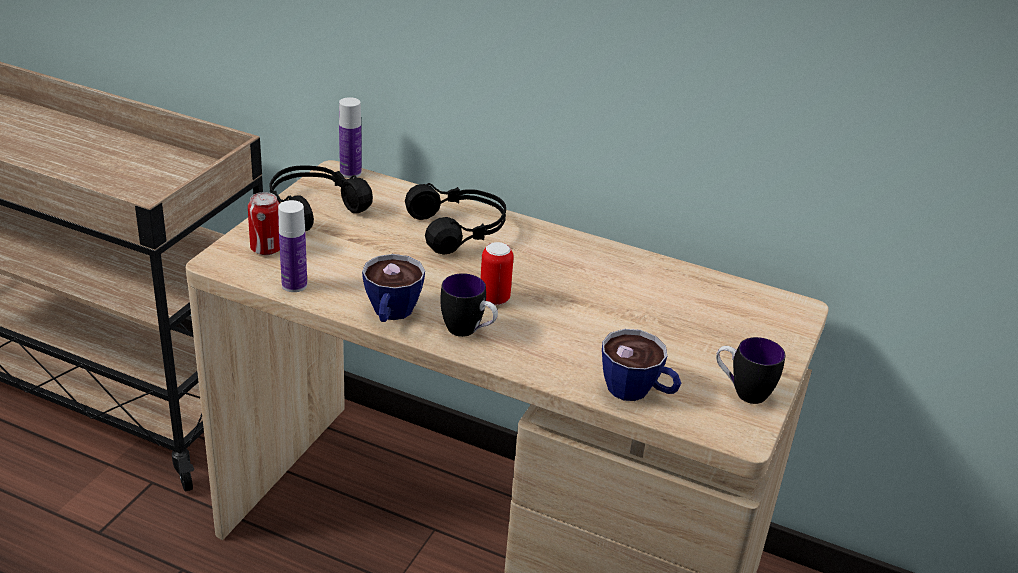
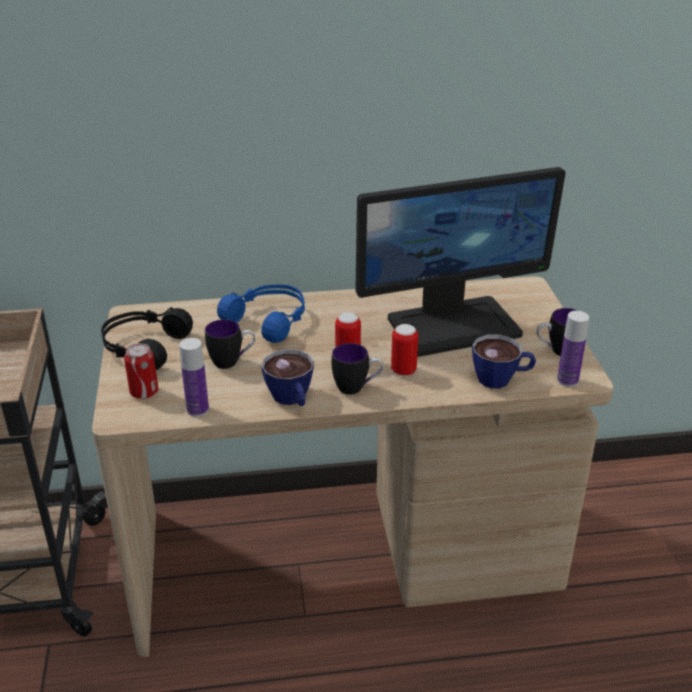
camera: 30 degrees left, 0 degrees up
(350, 173) = (141, 310): bottle -> bottle (567, 380)
(377, 255) = (232, 362): none -> mug
(459, 230) = (269, 320): black headphones -> blue headphones
(538, 336) = (403, 371): none -> can
(652, 313) = (453, 325): none -> monitor

